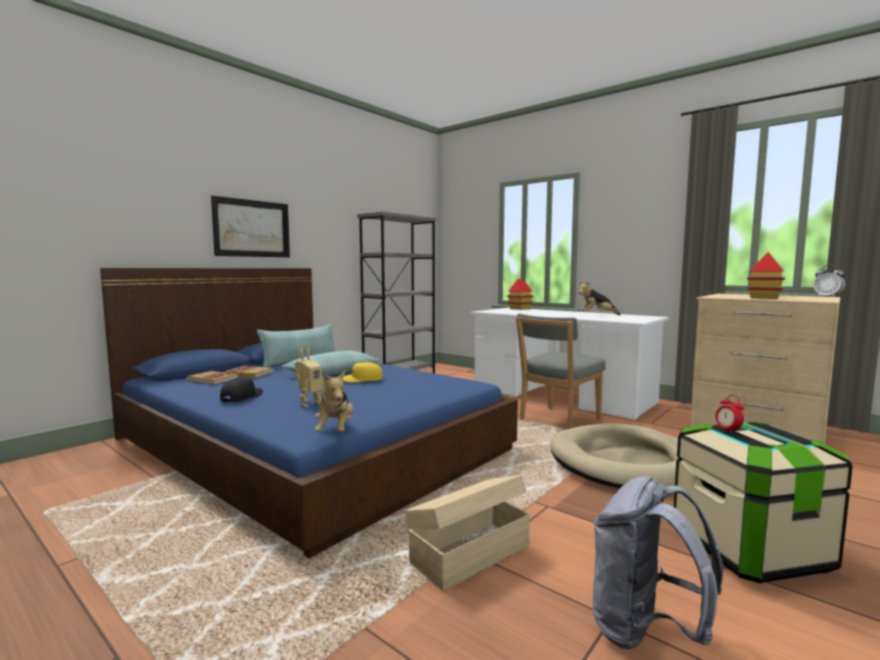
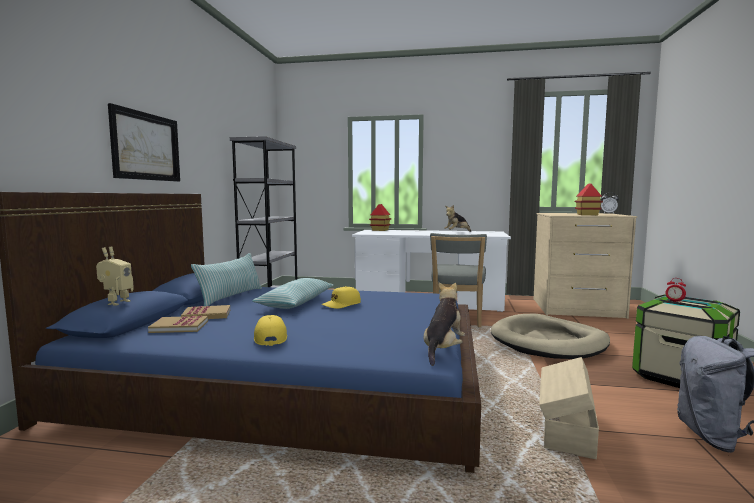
camera: 30 degrees left, 0 degrees up
(242, 397) = (270, 338): black cap -> yellow cap
(308, 403) = (361, 331): toy robot -> toy robot (116, 302)
(335, 431) = (443, 350): plush toy -> plush toy turned 120 degrees counterclockwise

